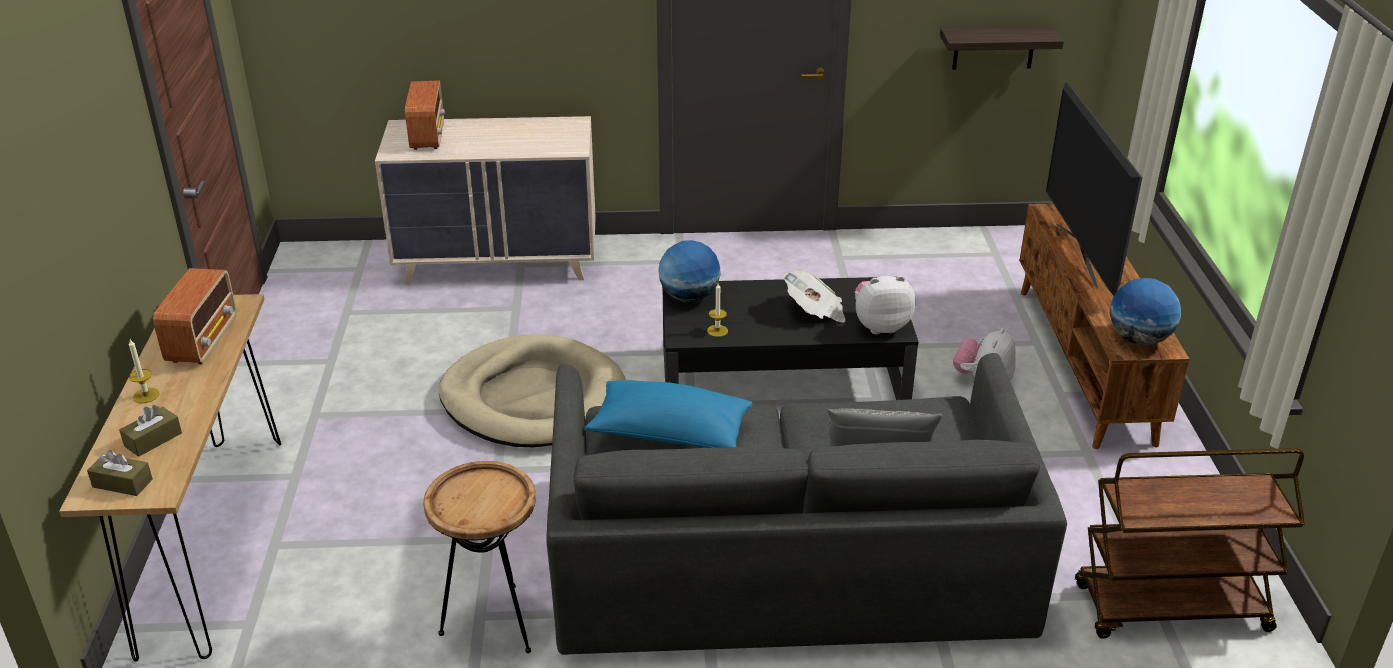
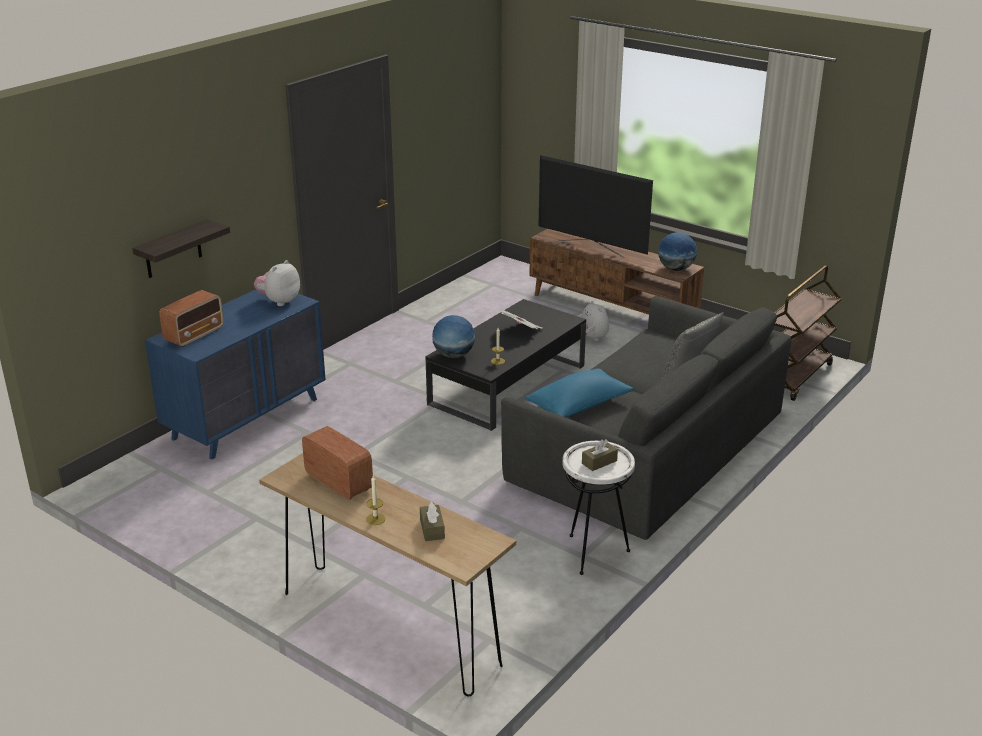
camera: 50 degrees left, 5 degrees down
(122, 483) = (466, 551): brown tissue box -> brown tissue box (599, 462)
(428, 135) = (195, 335): radio -> radio turned 90 degrees clockwise
(494, 623) = (593, 553): brown side table -> white side table
(498, 263) = (246, 418): beige dresser -> blue dresser
(533, 398) = (411, 463): beige dog bed -> none
(880, 326) = (559, 321): plush toy -> plush toy (279, 301)
(994, 47) = (456, 156): shelf -> shelf (173, 250)

